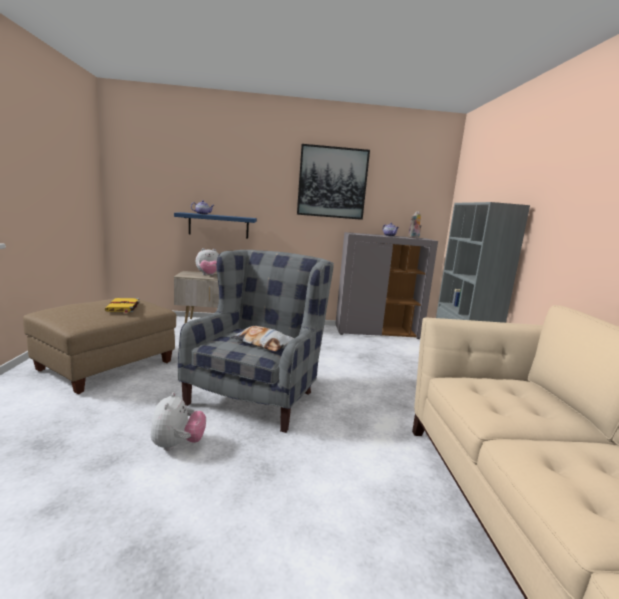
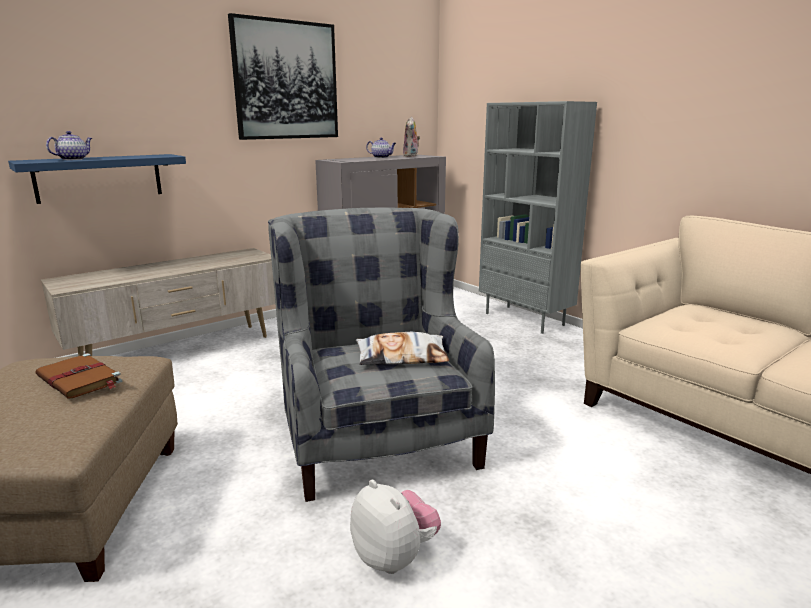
camera: 35 degrees left, 5 degrees up
(123, 307) = (80, 379): yellow book -> brown book
(208, 275) = (112, 276): plush toy -> none

